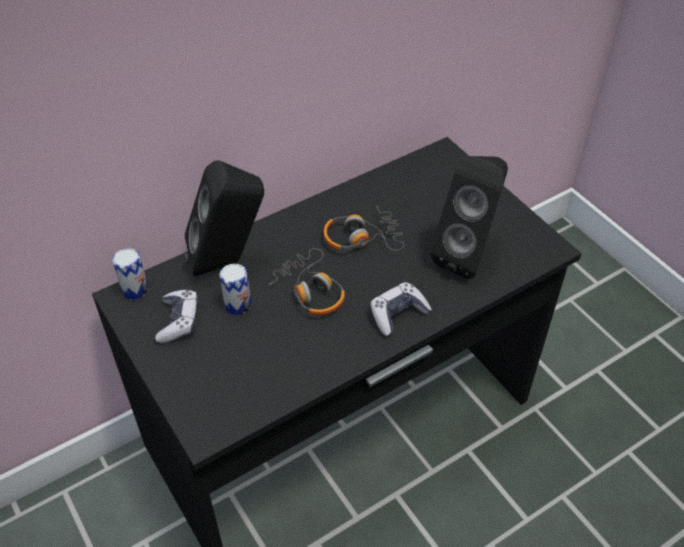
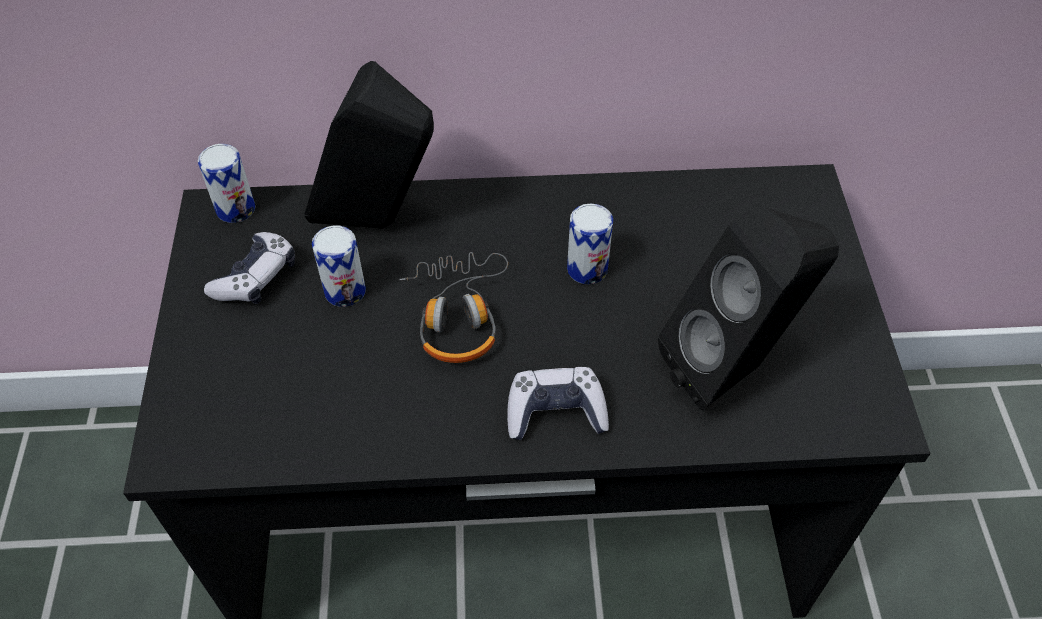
camera: 30 degrees right, 5 degrees up
(362, 238) = (587, 269): headphones -> can

